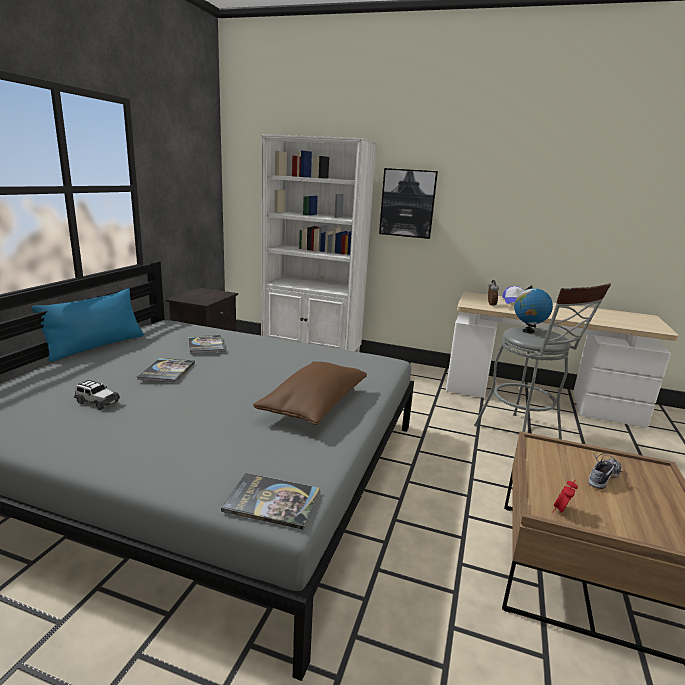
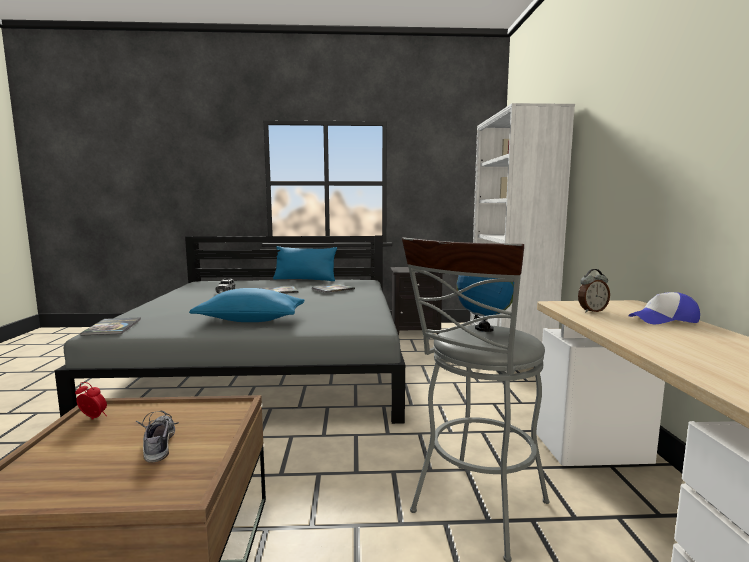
camera: 70 degrees right, 10 degrees down
(314, 405) = (251, 320): brown pillow -> blue pillow
(407, 203) = (597, 172): picture -> none
(602, 477) = (159, 444): shoe -> shoe turned 135 degrees counterclockwise

